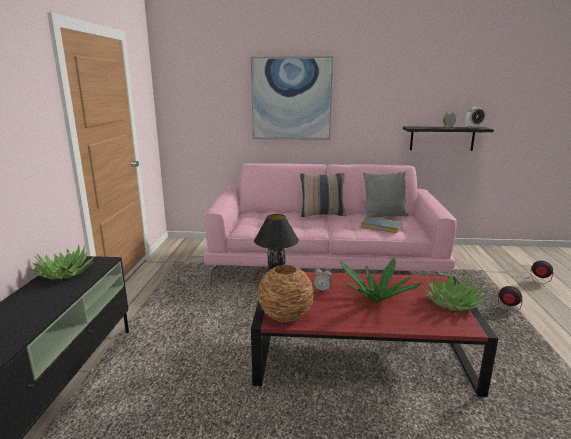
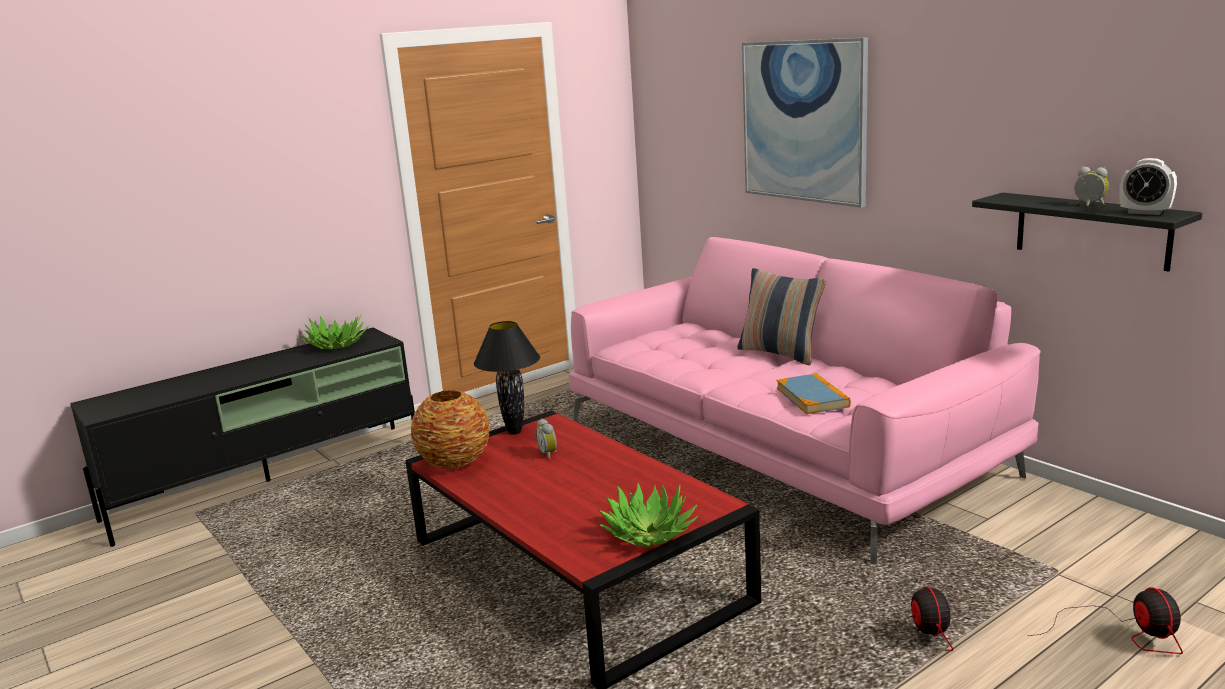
camera: 50 degrees right, 0 degrees up
(376, 299) = (578, 487): potted plant -> none
(384, 216) = (873, 383): grey pillow -> none

